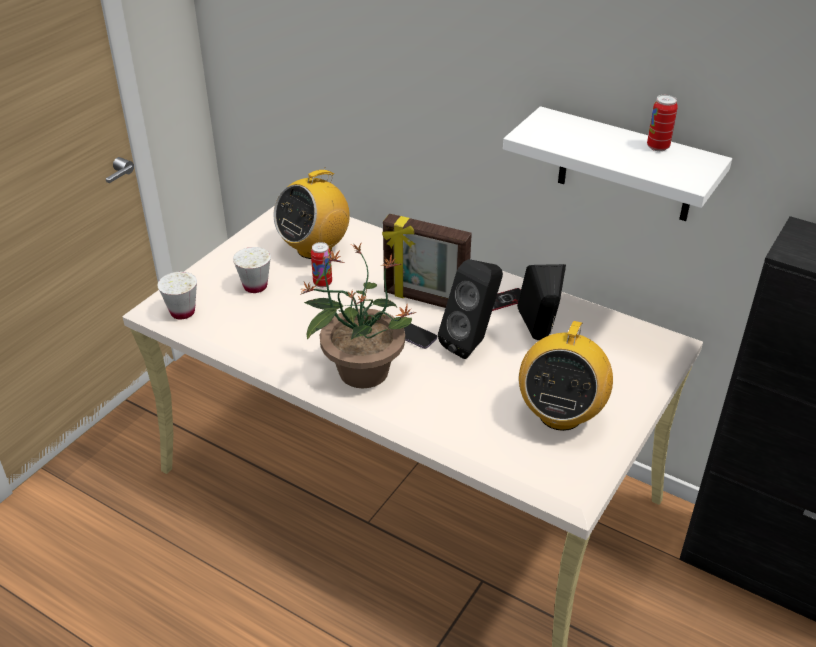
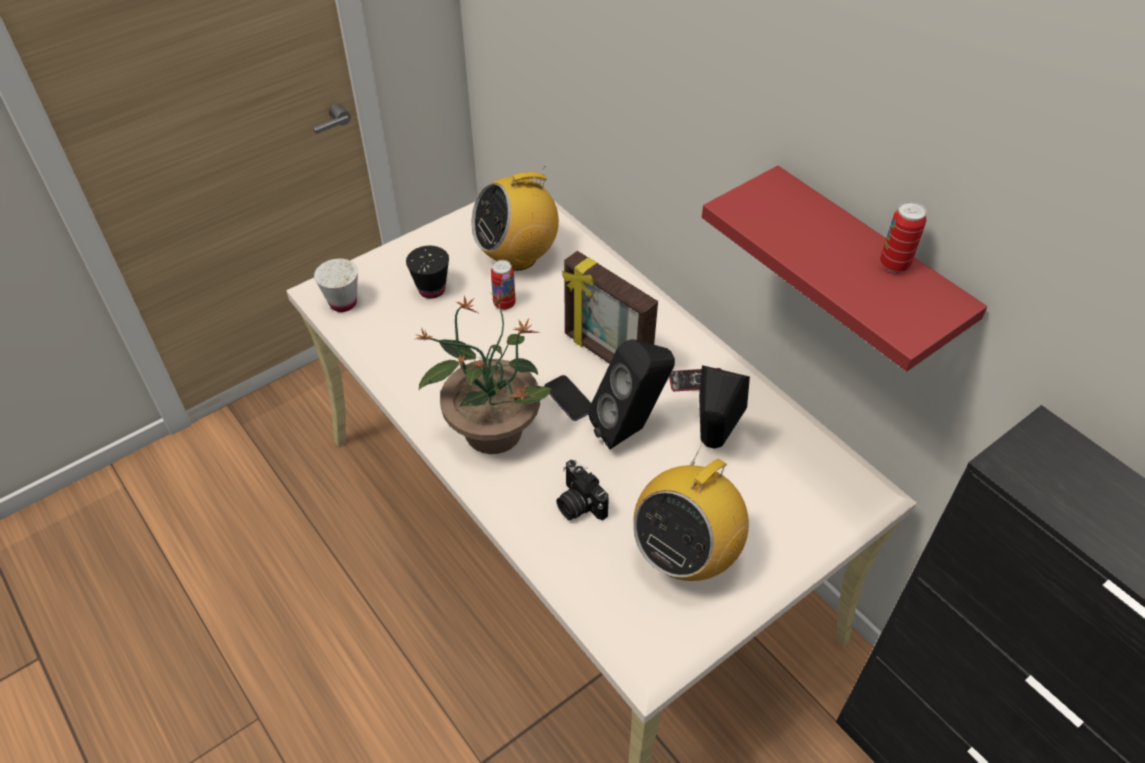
camera: 20 degrees right, 10 degrees up
(255, 286) = (432, 289): white cup -> black cup
(460, 403) = (578, 504): none -> camera
(626, 166) = (863, 270): white shelf -> red shelf

